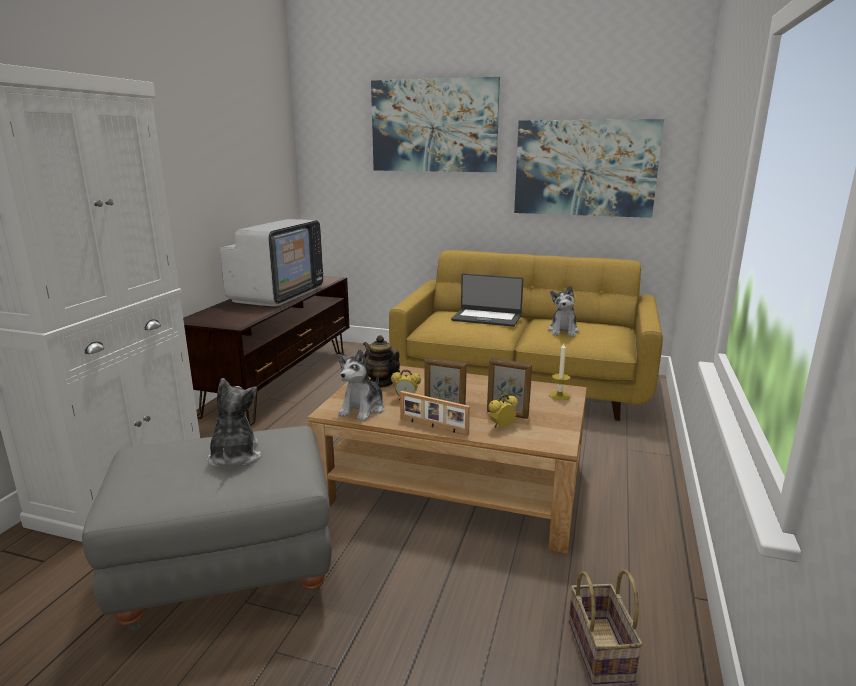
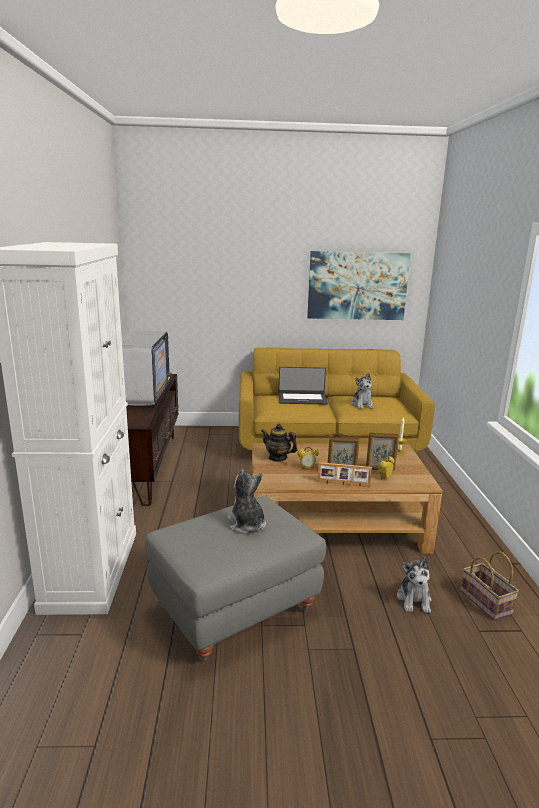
camera: 20 degrees left, 0 degrees up
(363, 409) = (286, 479): plush toy -> plush toy (414, 599)
(434, 126) = (244, 253): picture -> none

